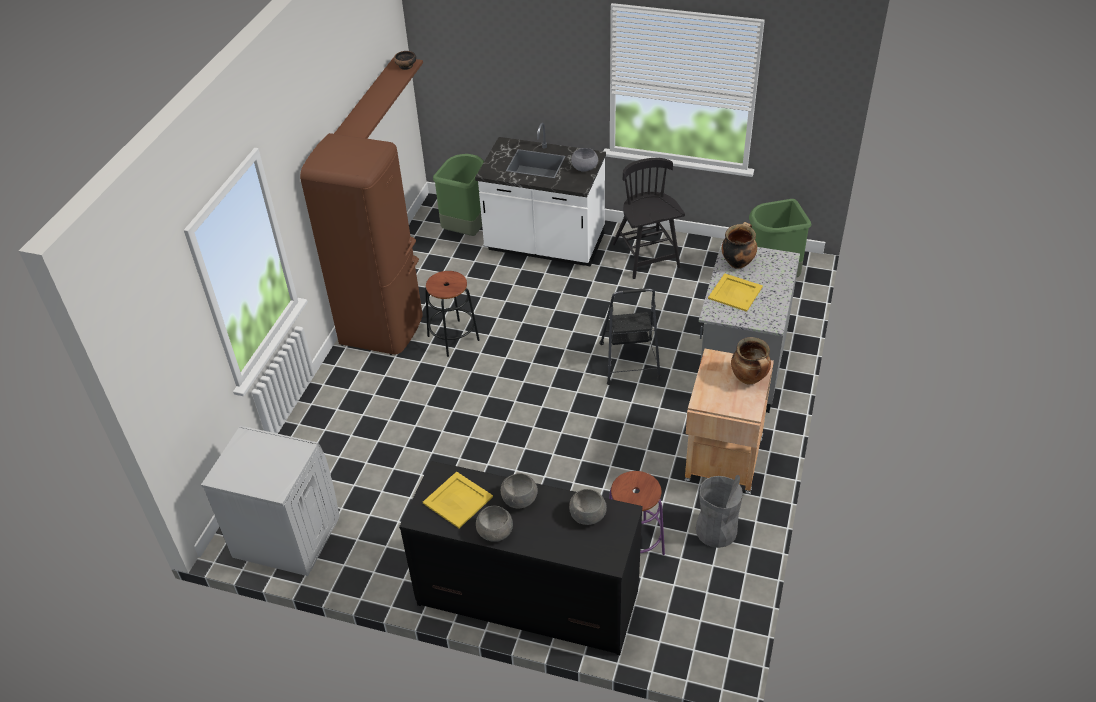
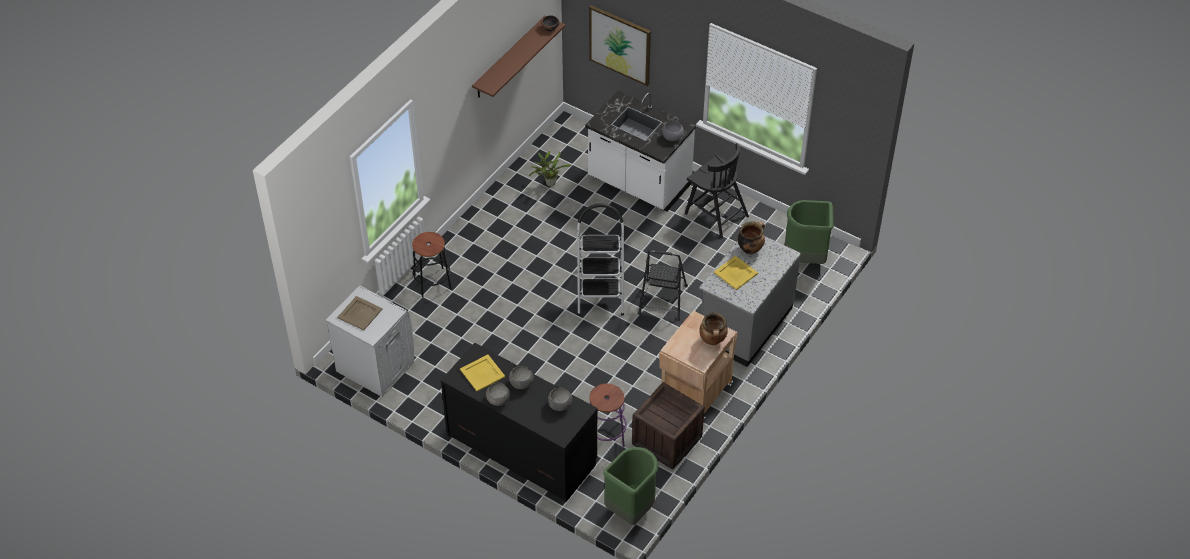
camera: 15 degrees right, 5 degrees up
(250, 463) = (359, 313): none -> beige tray
(384, 328) = (489, 226): brown fridge -> none
(440, 268) = (549, 183): none -> potted plant
(453, 338) = (538, 247): black stool -> black stool (432, 282)
(467, 230) = (582, 153): green trash can -> green trash can (631, 509)
(491, 77) = (620, 44): none -> picture
(550, 368) = (601, 289): none -> step ladder
(646, 256) = (715, 214): black chair -> black chair turned 135 degrees clockwise
(716, 530) = (667, 440): grey trash can -> crate

